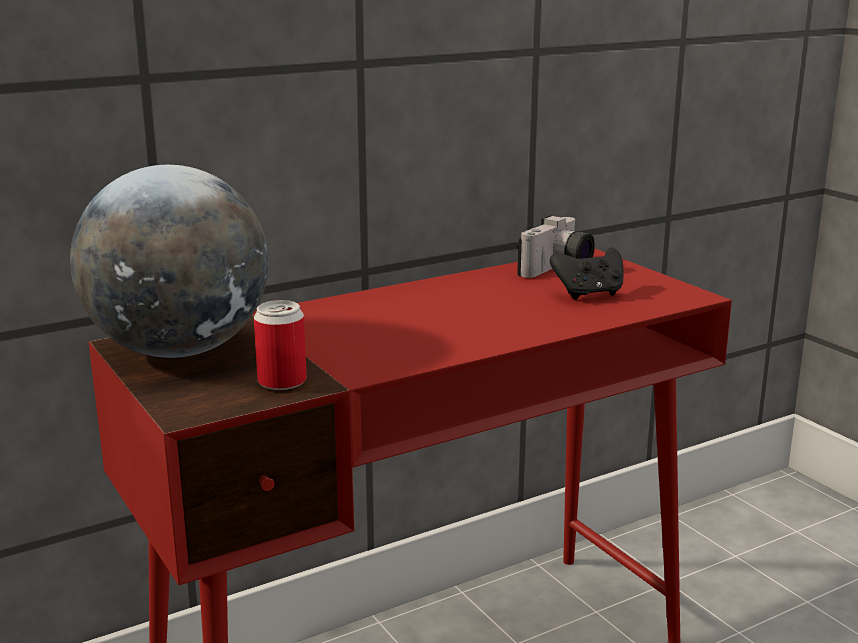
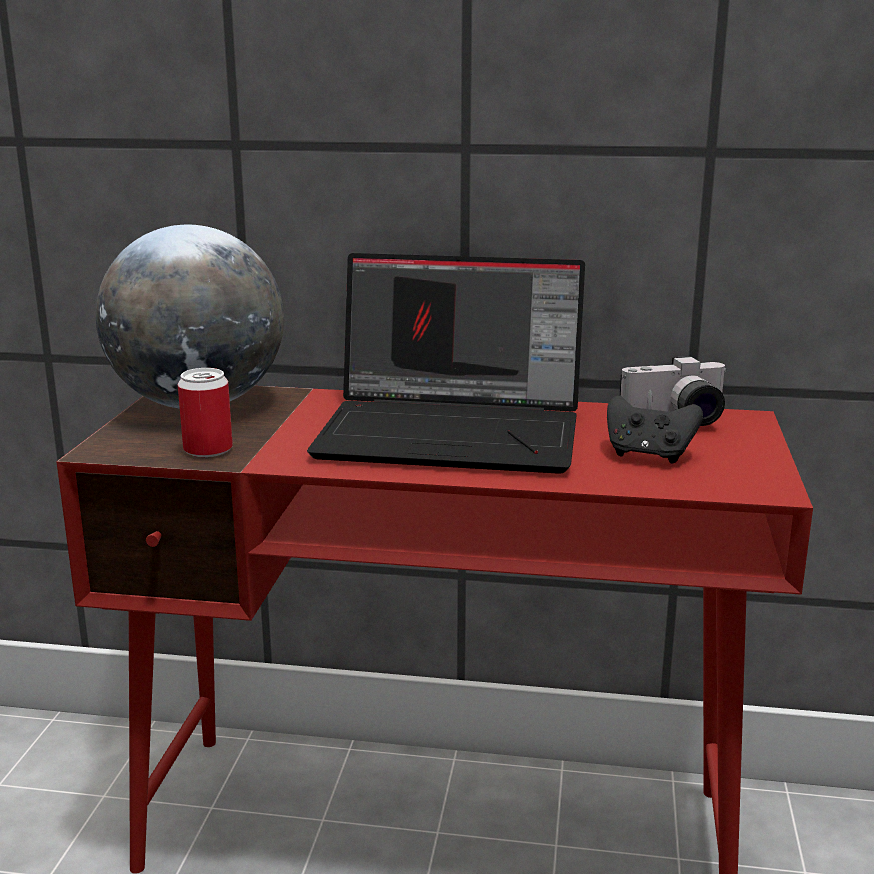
camera: 40 degrees right, 0 degrees up
(438, 314) = (455, 432): none -> laptop

